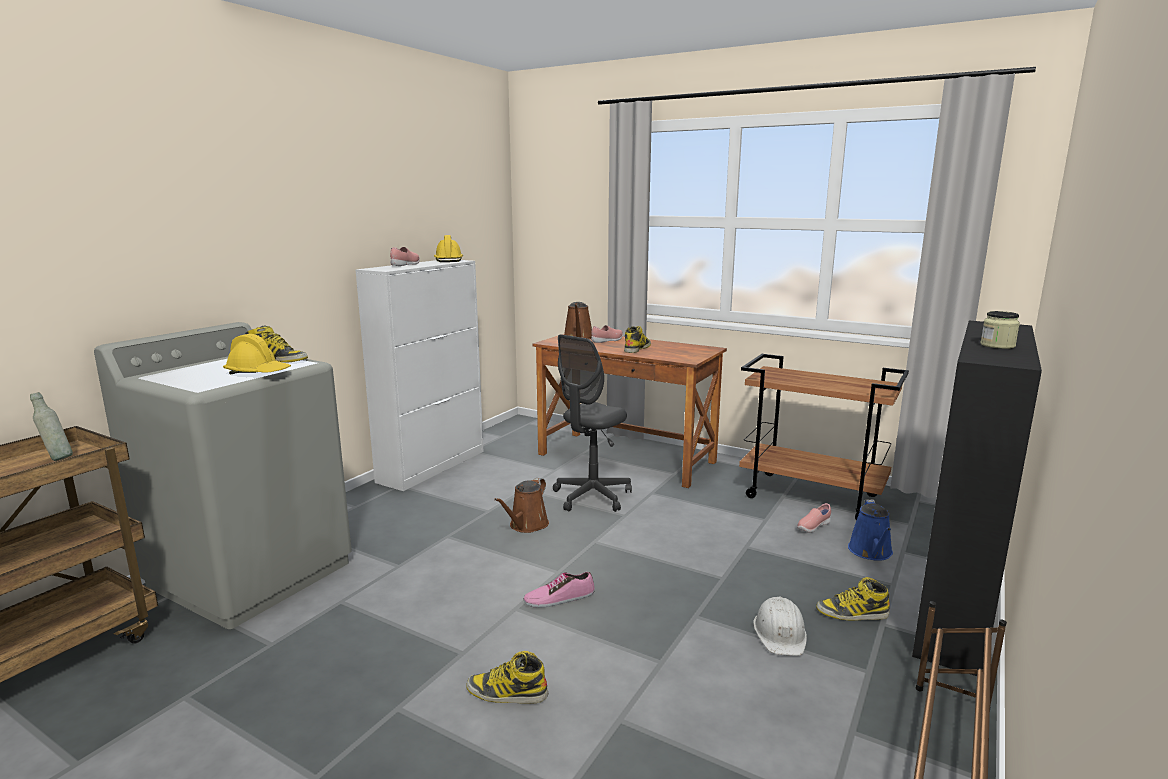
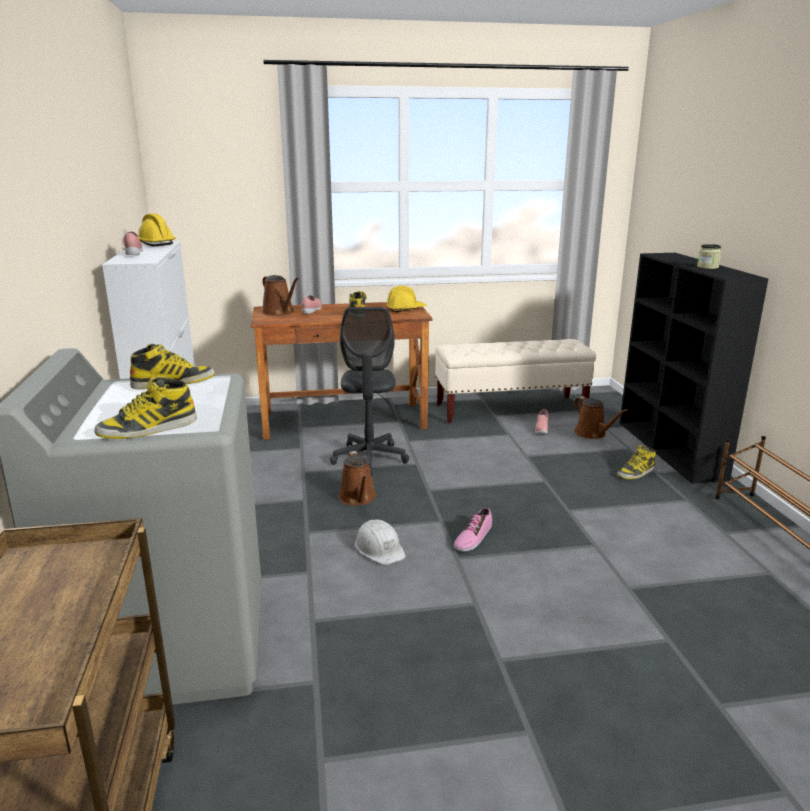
camera: 40 degrees left, 5 degrees up
(57, 459) = (56, 571): grey bottle -> none
(258, 373) = (207, 398): yellow hard hat -> yellow hard hat (405, 309)
(506, 693) = (547, 610): boot -> boot (148, 429)
(780, 633) = (623, 499): white hard hat -> white hard hat (379, 548)
(812, 496) = (511, 409): brown cart -> beige bench
(871, 552) = (592, 434): blue watering can -> brown watering can

